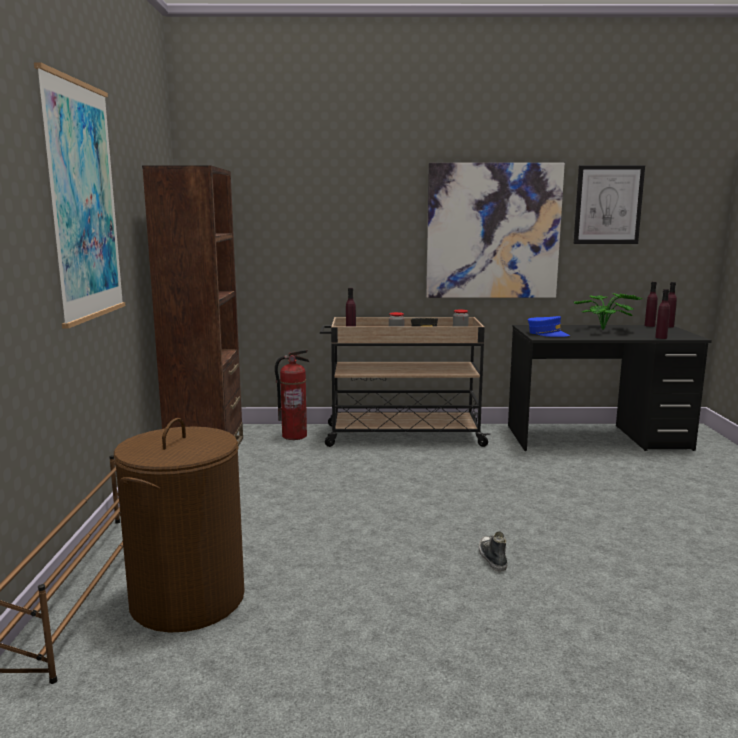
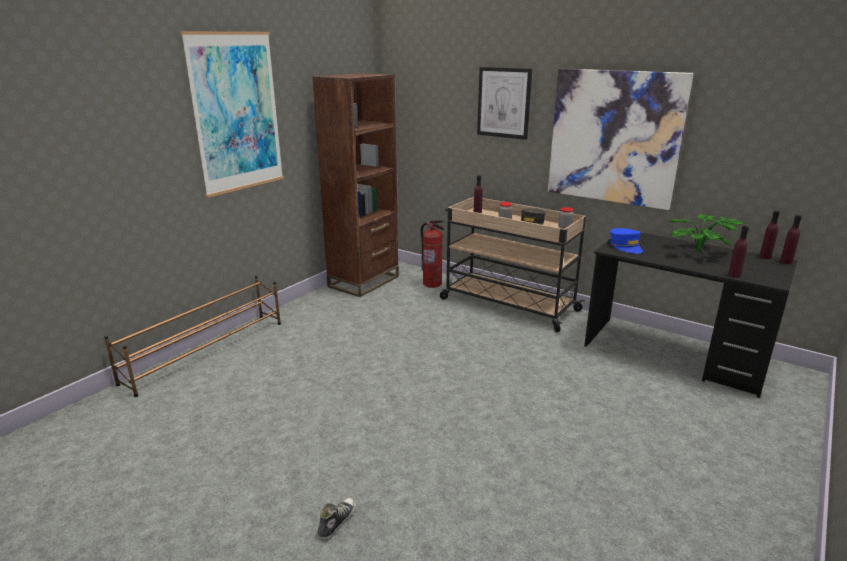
camera: 35 degrees right, 10 degrees up
(187, 599) = (233, 377): brown laundry basket -> none
(492, 558) = (422, 421): shoe -> shoe (337, 522)
(608, 205) = (740, 121): picture -> picture (504, 103)

